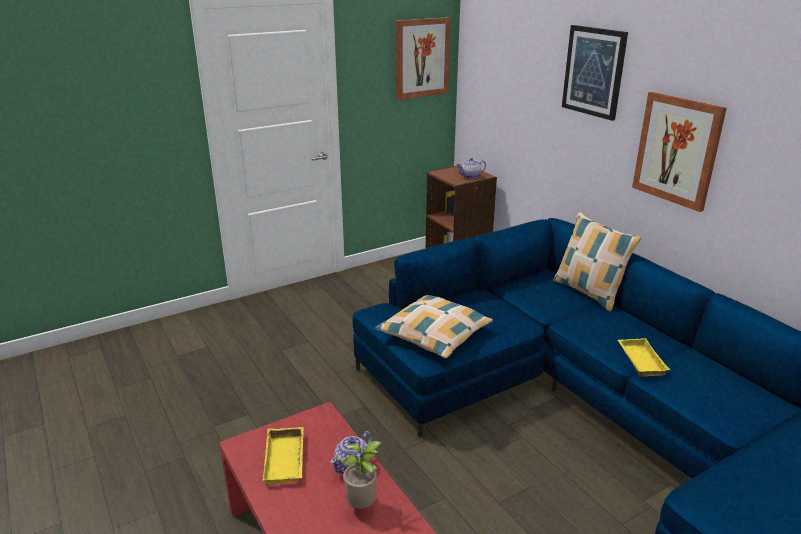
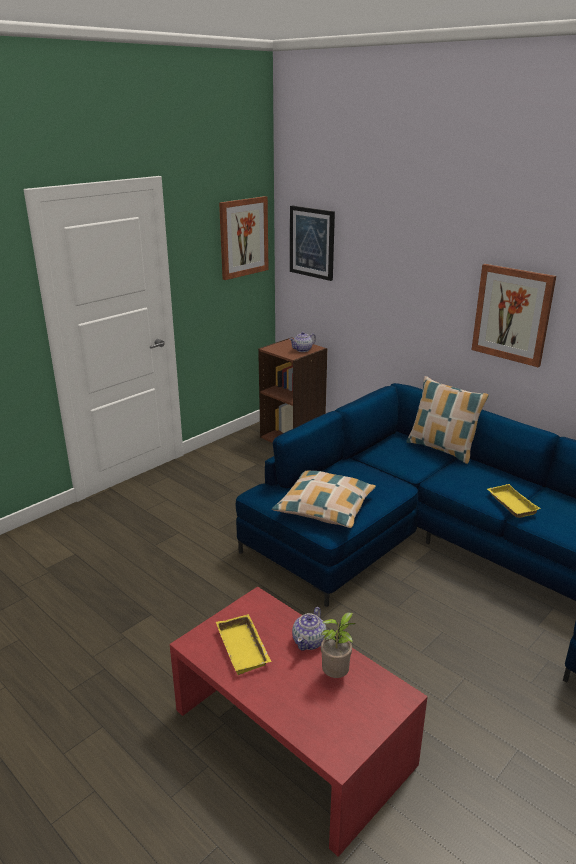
camera: 15 degrees left, 0 degrees up
(594, 71) = (425, 246): picture -> picture (312, 242)

